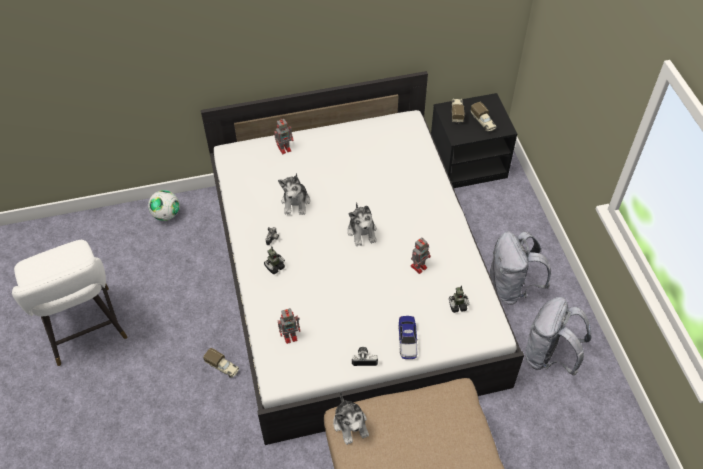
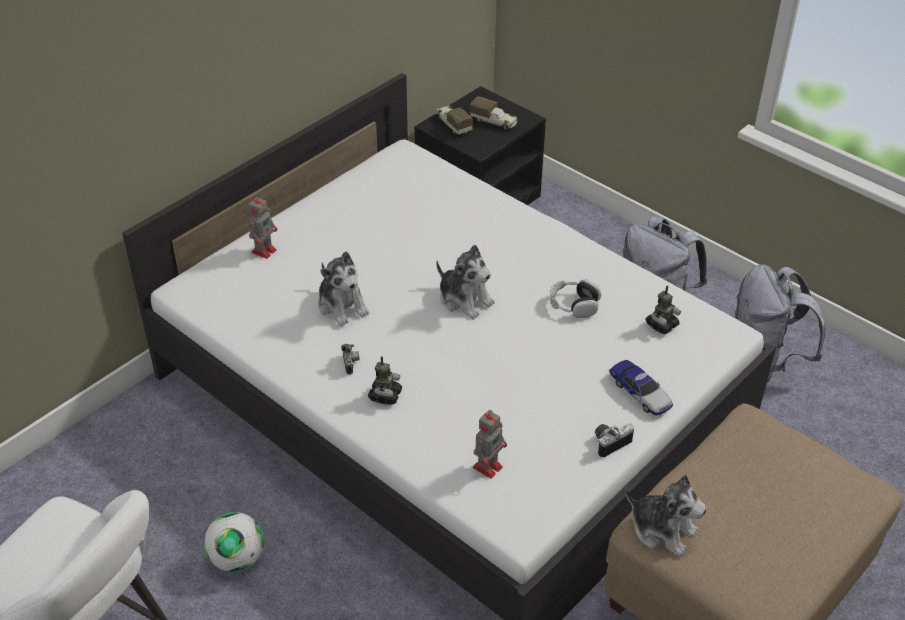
camera: 35 degrees left, 10 degrees down
(166, 215) = (102, 447): football -> football (237, 559)
(223, 367) = (367, 599): toy truck -> none
(419, 266) = (574, 305): toy robot -> headphones

